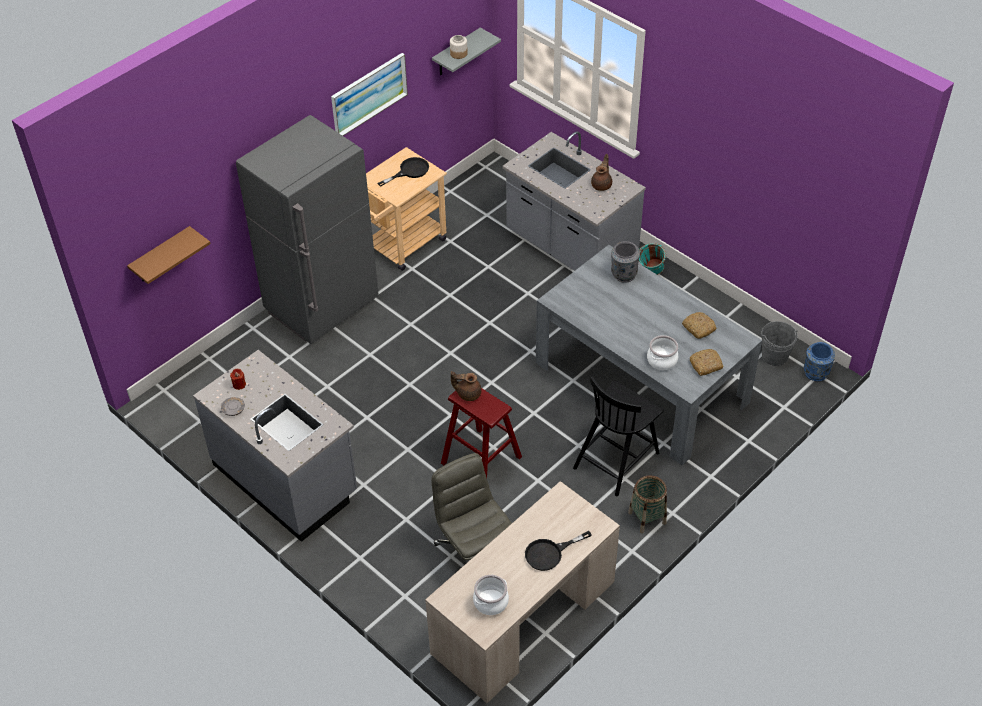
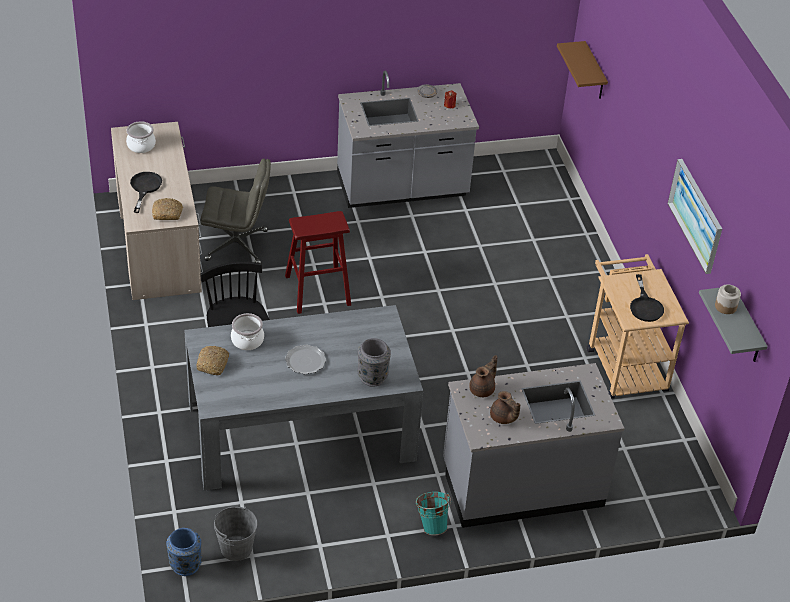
camera: 120 degrees right, 5 degrees down
(323, 307) = (578, 281): grey fridge -> none
(468, 393) = (334, 221): brown teapot -> brown teapot (483, 389)
(647, 317) = (305, 361): none -> plate
(647, 518) = (164, 350): basket -> none
(698, 328) = (258, 385): bread -> bread (167, 213)

